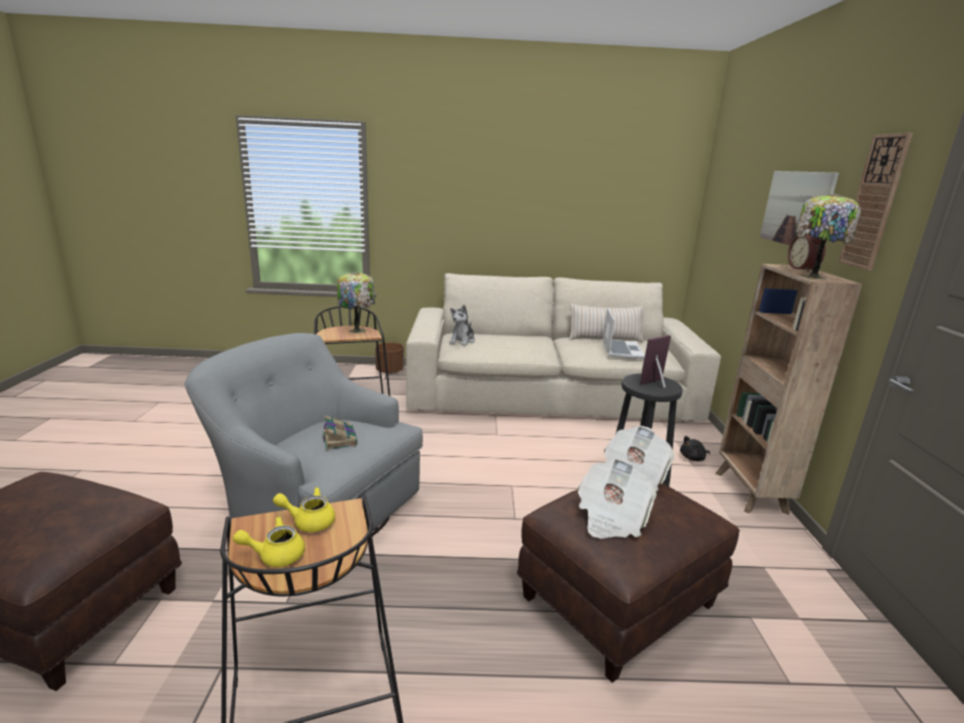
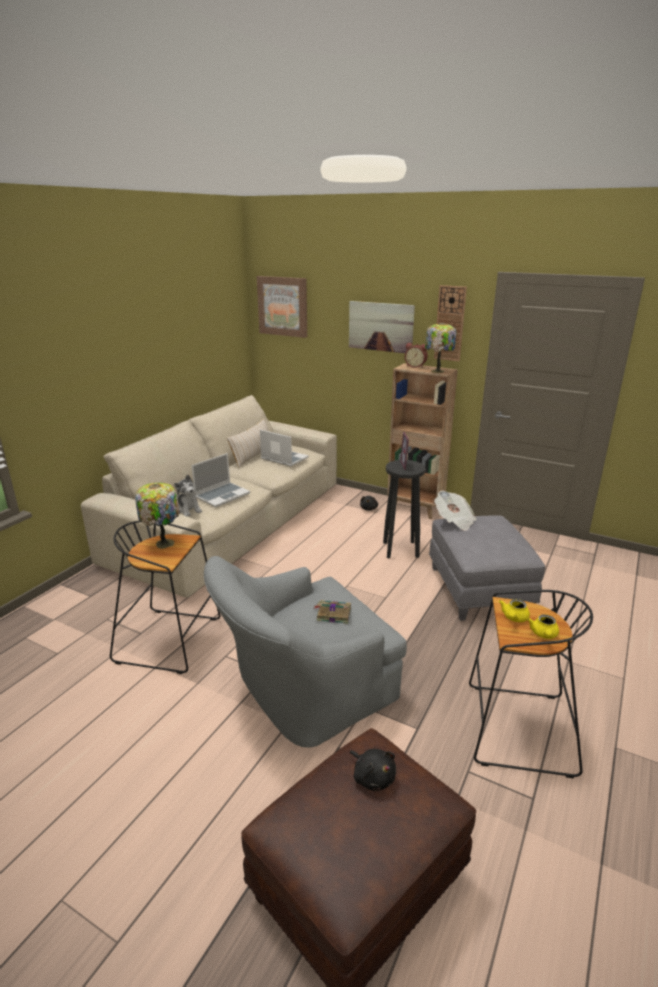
camera: 60 degrees left, 5 degrees up
(73, 511) = (373, 777): none -> black plush toy
(390, 371) = (77, 588): brown planter -> none
(504, 345) = (222, 495): none -> laptop
(611, 517) = (490, 541): newspaper -> none
(618, 603) = (480, 590): brown ottoman -> grey ottoman
(725, 182) = (283, 306): none -> picture

